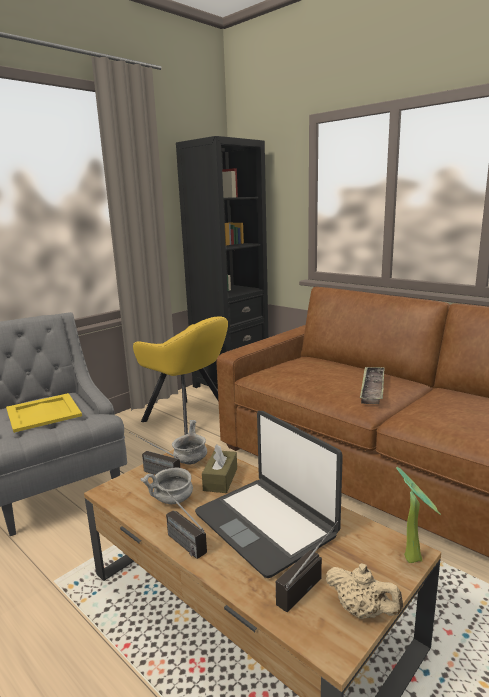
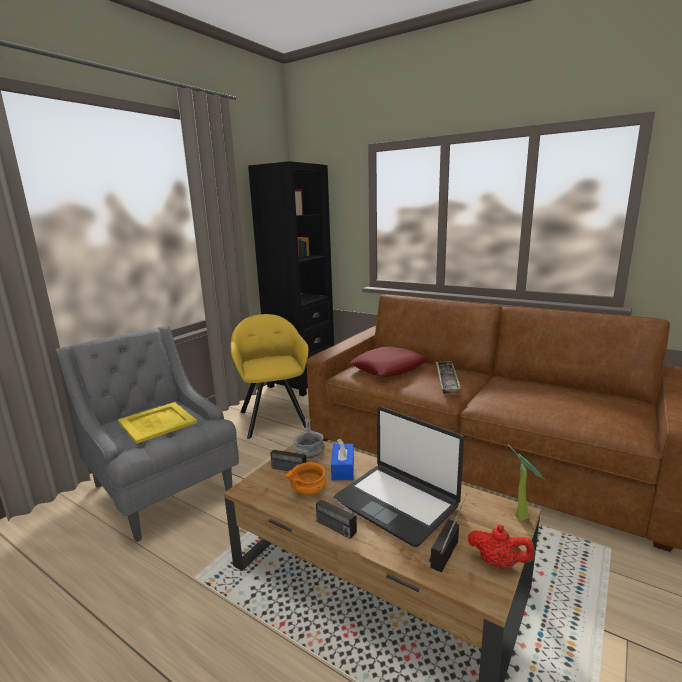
camera: 10 degrees left, 0 degrees up
(172, 500) = (308, 491): grey bowl -> orange bowl
(189, 419) = (274, 417): yellow armchair -> yellow armchair turned 135 degrees counterclockwise
(220, 479) = (343, 468): brown tissue box -> blue tissue box
(309, 371) = (388, 368): none -> red pillow
(362, 611) = (498, 563): beige teapot -> red teapot

